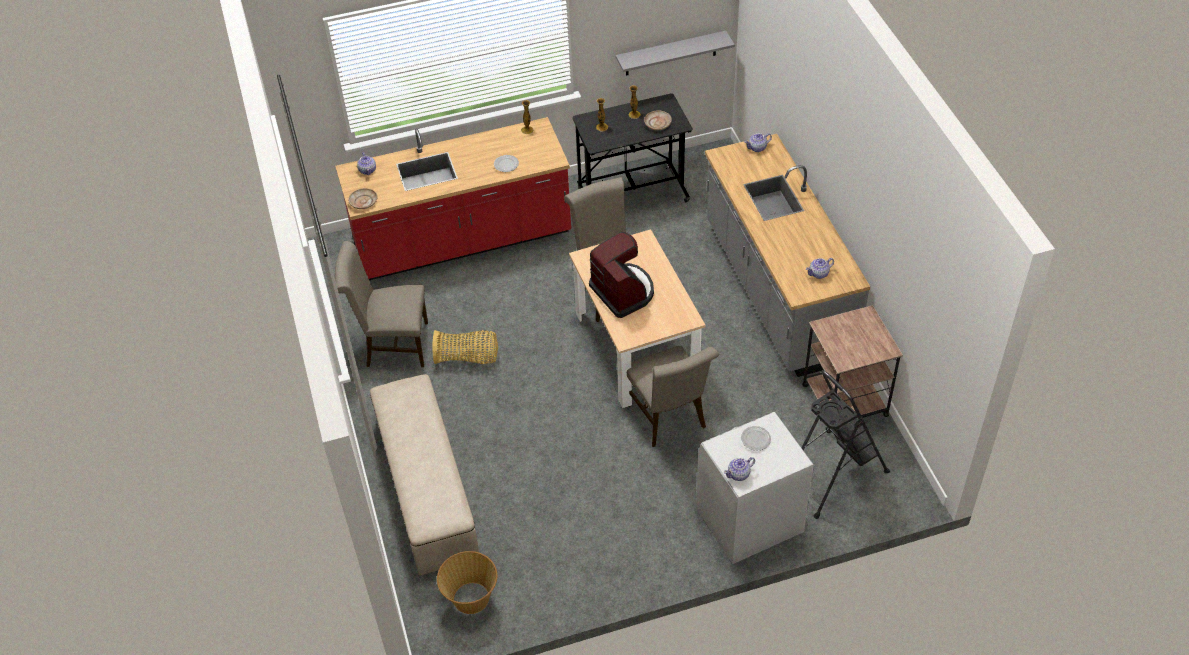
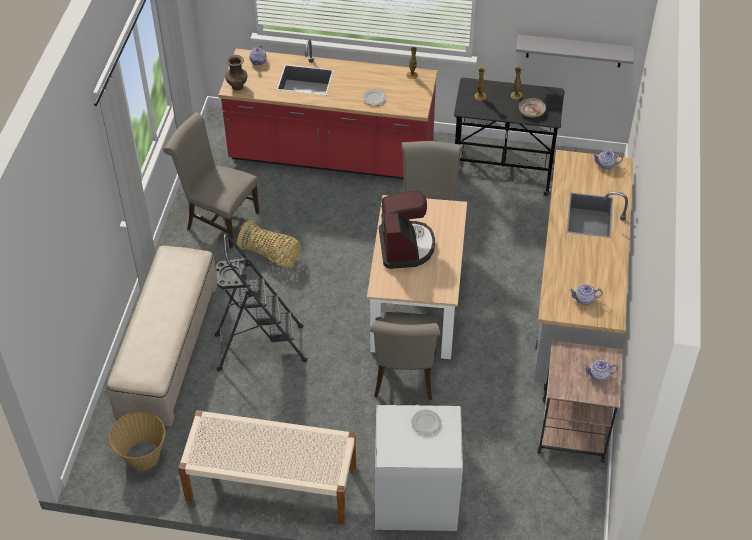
camera: 25 degrees right, 0 degrees up
(363, 202) = (237, 86): beige plate -> brown vase
(611, 567) = (271, 484): none -> beige bench
(739, 474) = (390, 447): teapot -> teapot (599, 375)
(835, 478) = (517, 496): step ladder -> step ladder (259, 347)

